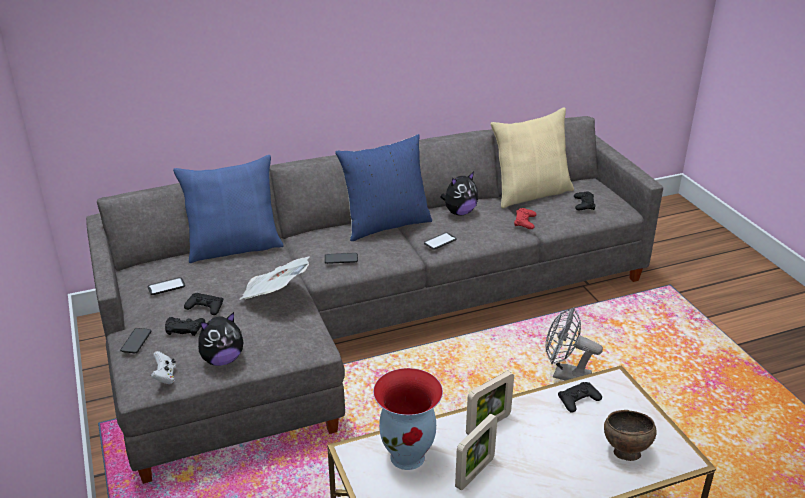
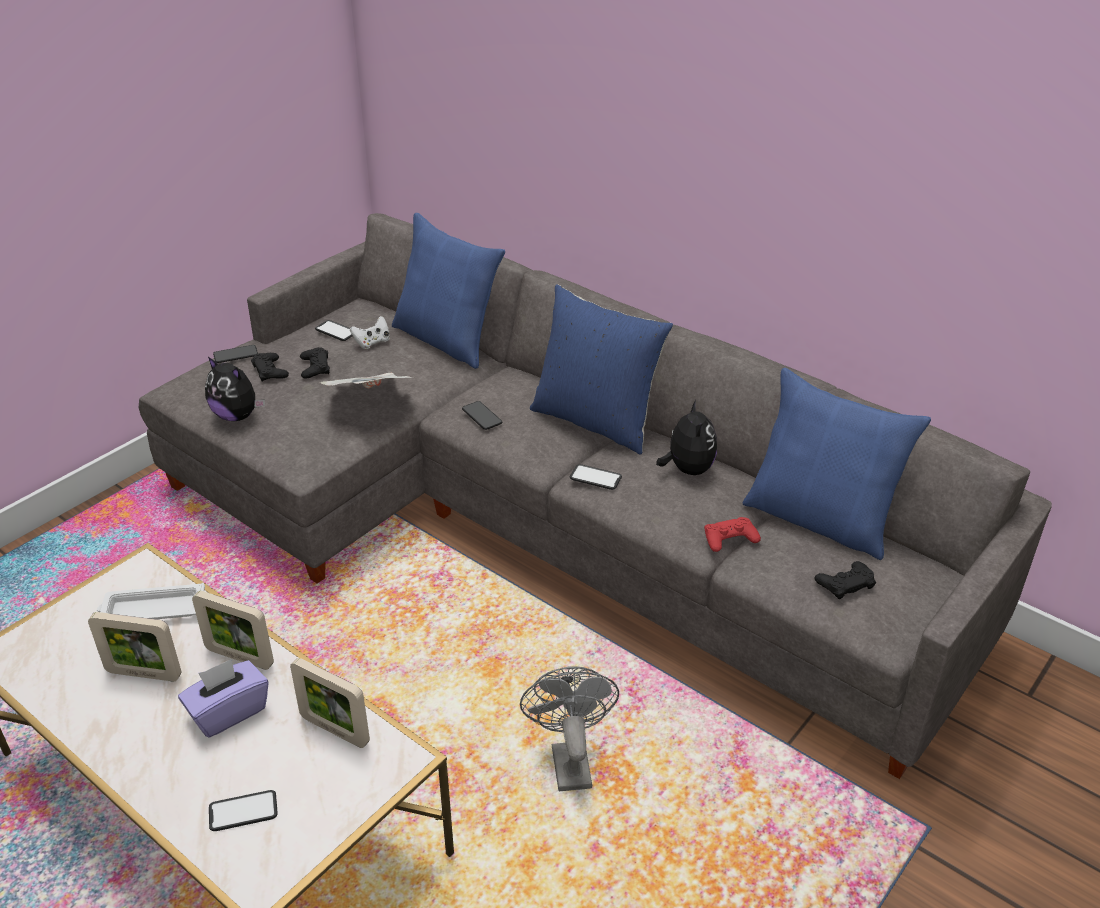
camera: 60 degrees right, 5 degrees up
(165, 376) = (189, 394): white game controller -> white game controller (372, 343)
(408, 456) = (152, 609): vase -> white tray
(459, 212) = (687, 469): plush toy -> plush toy turned 120 degrees counterclockwise
(530, 193) = (820, 519): beige pillow -> blue pillow
(536, 440) = (228, 711): none -> purple tissue box
(578, 400) = (334, 730): black game controller -> picture frame
(624, 452) = (243, 811): brown bowl -> phone

